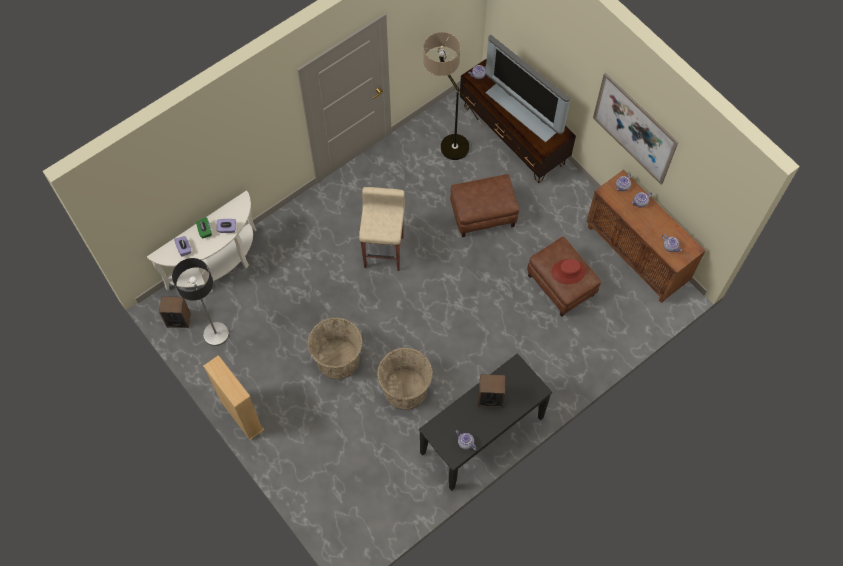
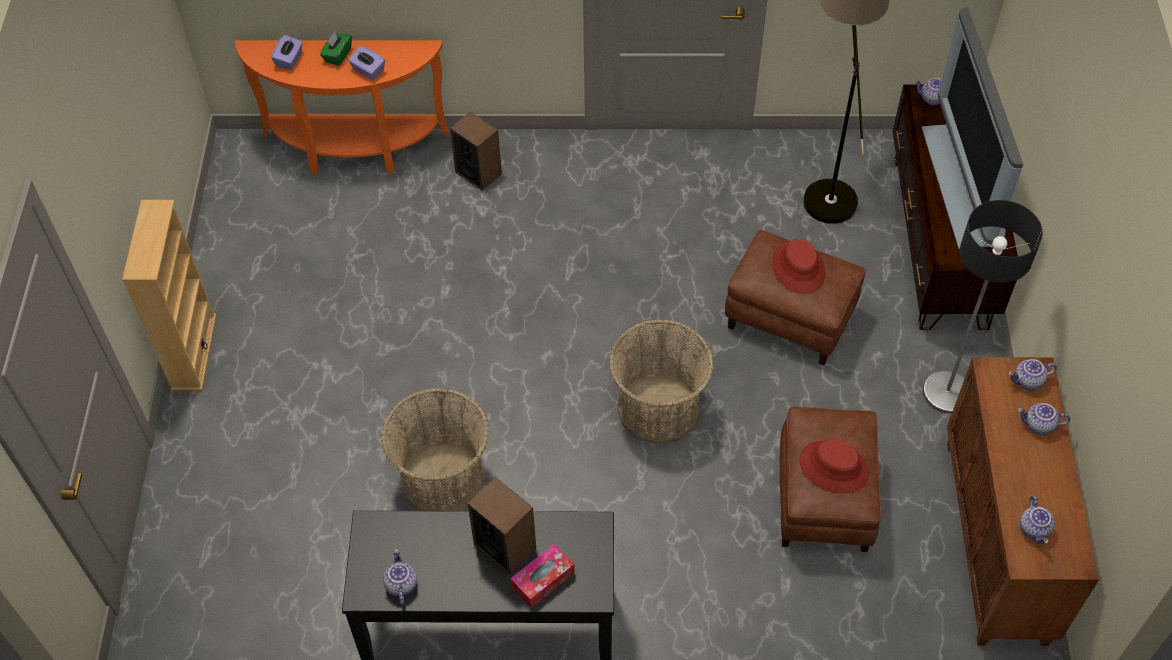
camera: 40 degrees right, 10 degrees down
(178, 319) = (241, 179): speaker -> speaker (478, 173)
(216, 334) = (268, 227): floor lamp -> floor lamp (947, 393)
(218, 267) = (354, 150): white console table -> orange console table
(338, 359) = (390, 369): basket -> basket (658, 408)
(384, 251) = (595, 272): beige stool -> none
(483, 193) = (798, 268): none -> red hat
(516, 399) = (543, 579): none -> tissue box
(634, 129) = (1096, 266): picture -> none

